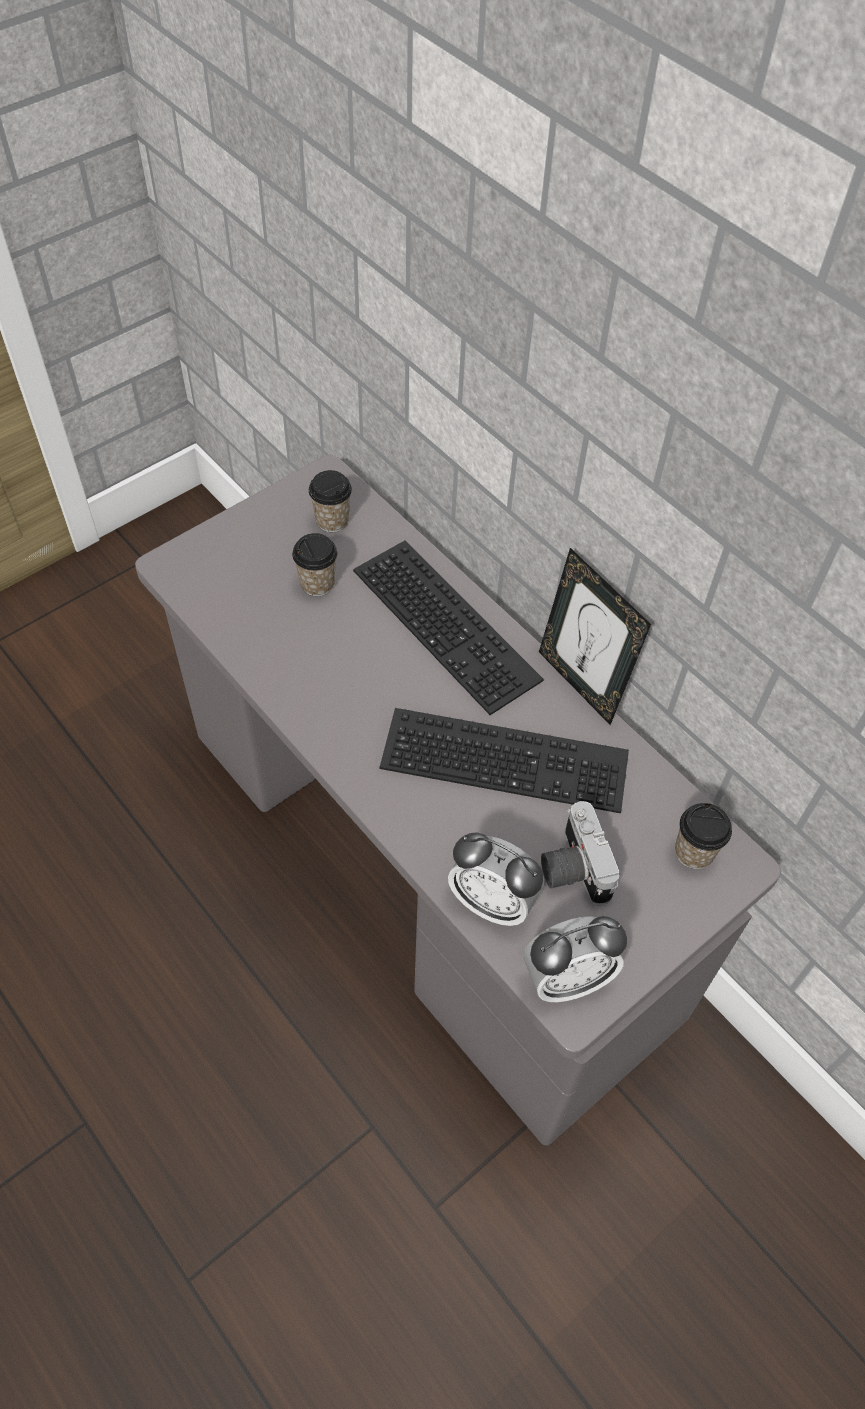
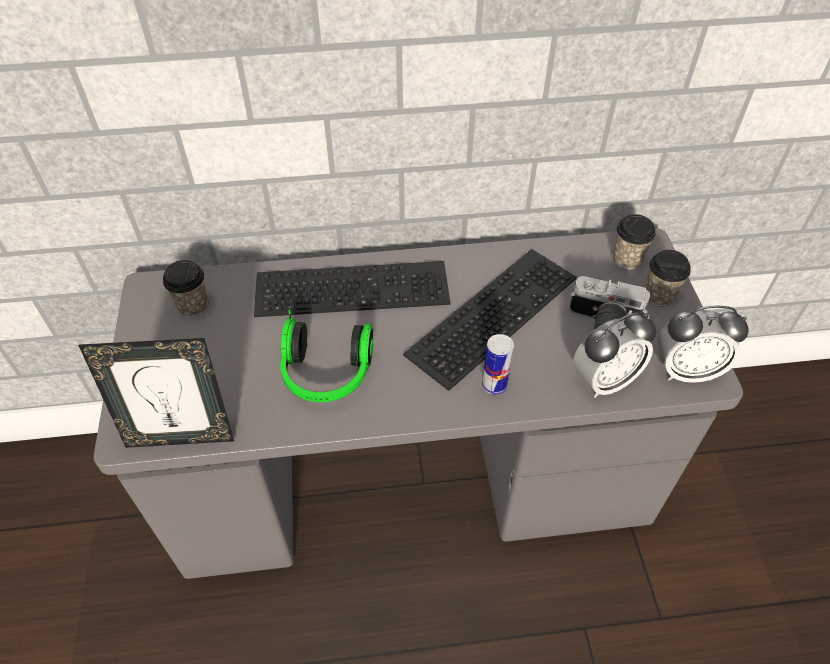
camera: 55 degrees left, 5 degrees down
(317, 584) = (245, 345): cup -> cup (658, 295)
(328, 663) = (326, 375): none -> headphones
(414, 804) = (494, 385): none -> can
(566, 978) = (686, 370): alarm clock -> alarm clock turned 75 degrees clockwise
(580, 683) = (460, 245): picture frame -> picture frame (181, 436)

